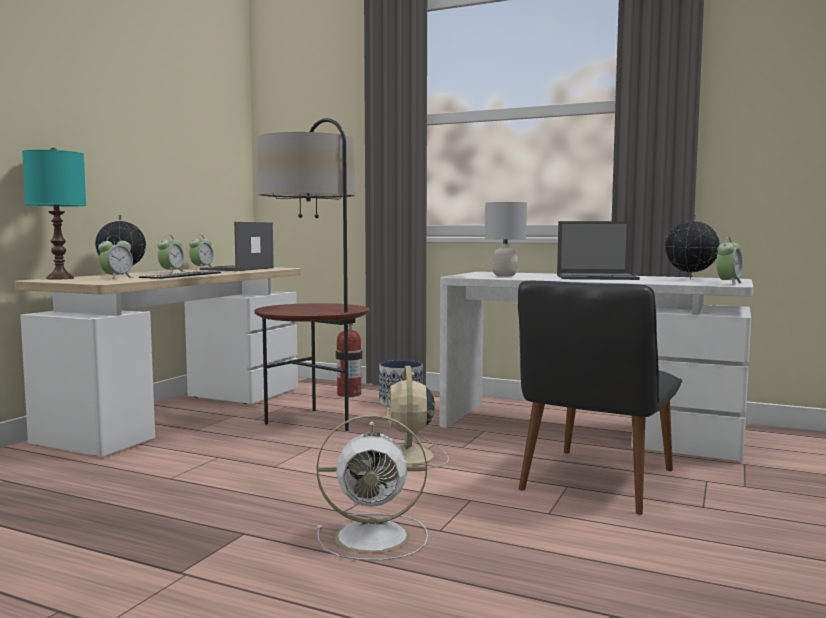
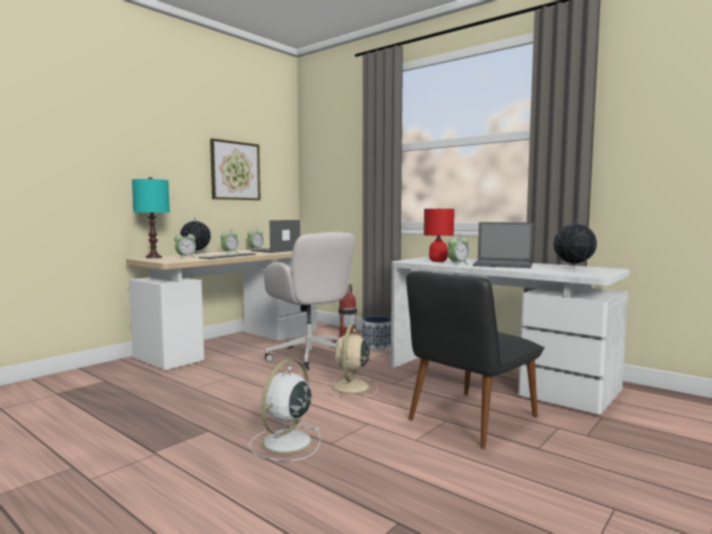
camera: 15 degrees right, 0 degrees up
(168, 146) = (235, 171): none -> picture
(314, 422) = (309, 357): floor lamp -> white office chair
(376, 537) = (285, 443): white fan -> white fan turned 105 degrees clockwise
(505, 276) = (438, 261): grey table lamp -> red table lamp
(728, 283) = (594, 274): alarm clock -> alarm clock (458, 264)

